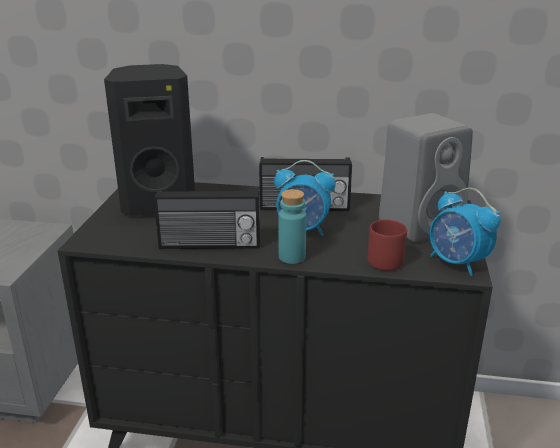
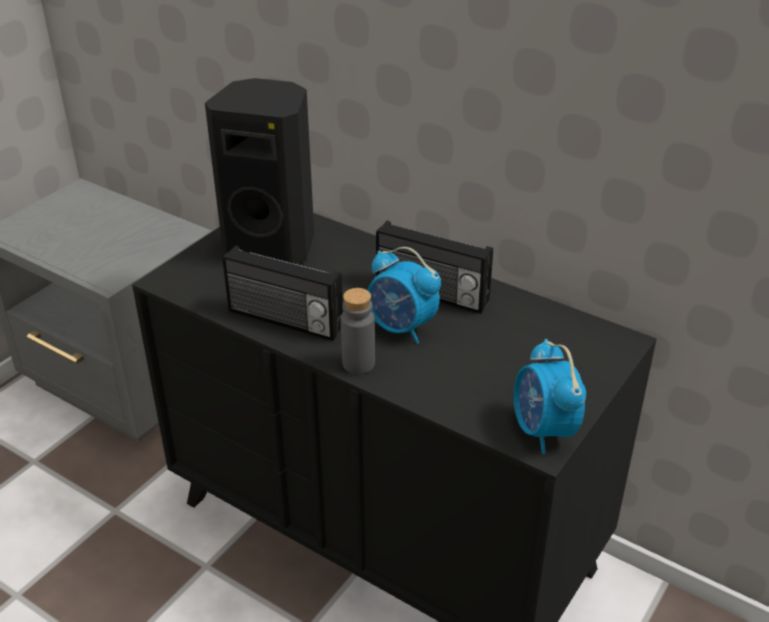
camera: 25 degrees right, 10 degrees up
(292, 257) = (358, 363): turquoise bottle -> grey bottle
(385, 259) = (461, 399): red mug -> none
(421, 224) = (552, 360): grey speaker -> none

